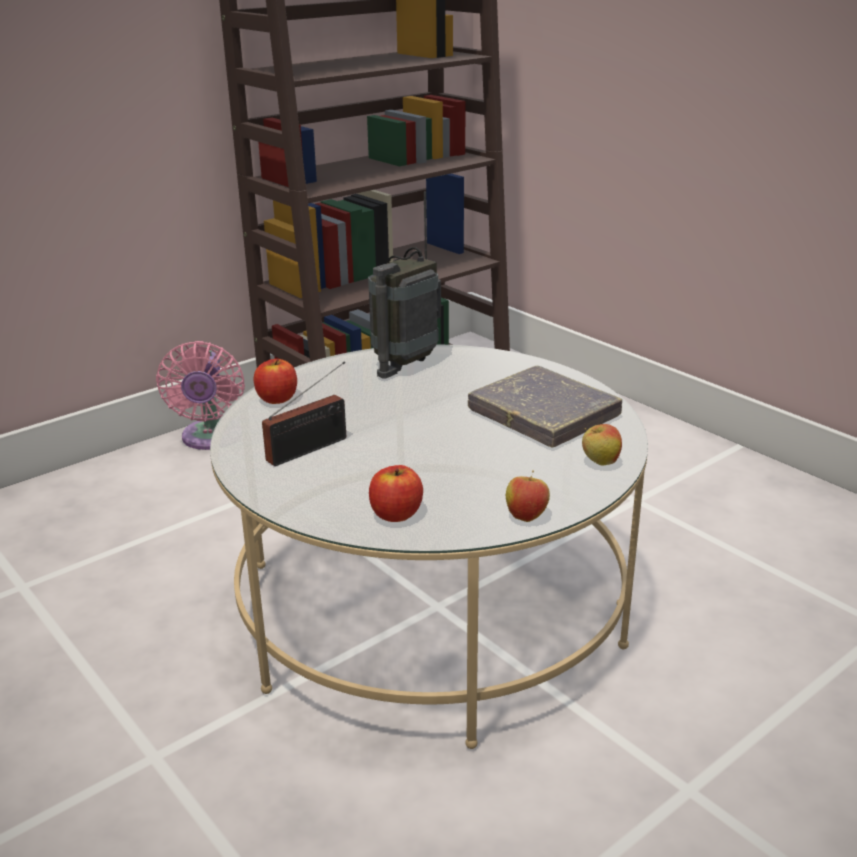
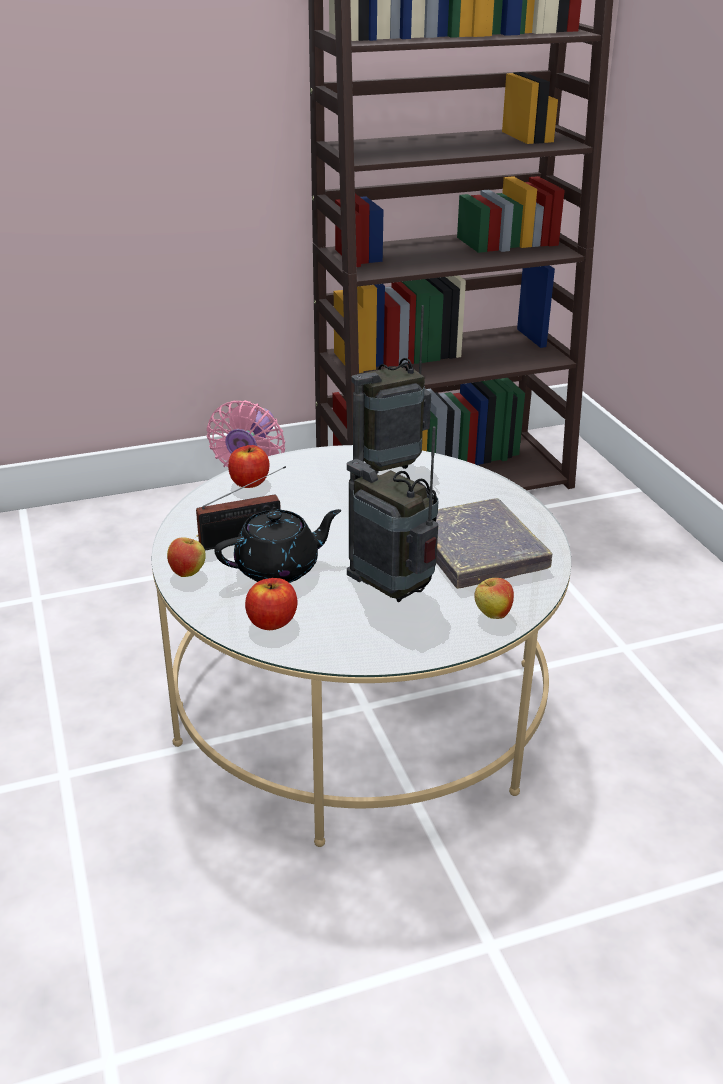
camera: 20 degrees right, 5 degrees up
(366, 466) = (279, 568): none -> black teapot
(492, 462) = (392, 590): none -> radio
(526, 516) = (382, 653): apple -> apple (188, 572)

